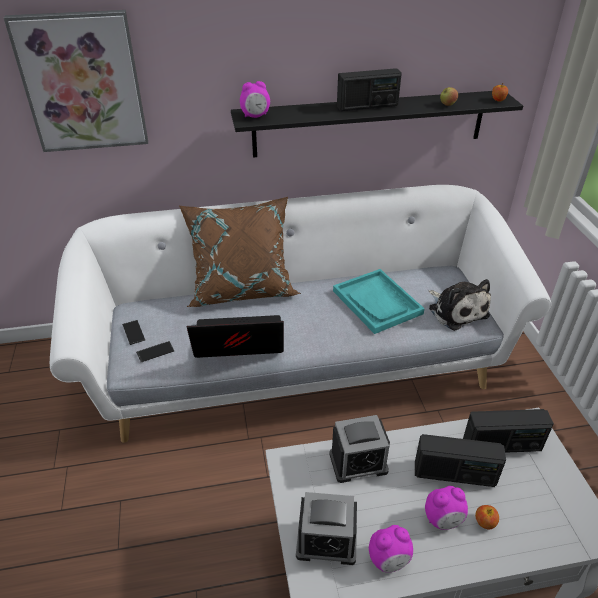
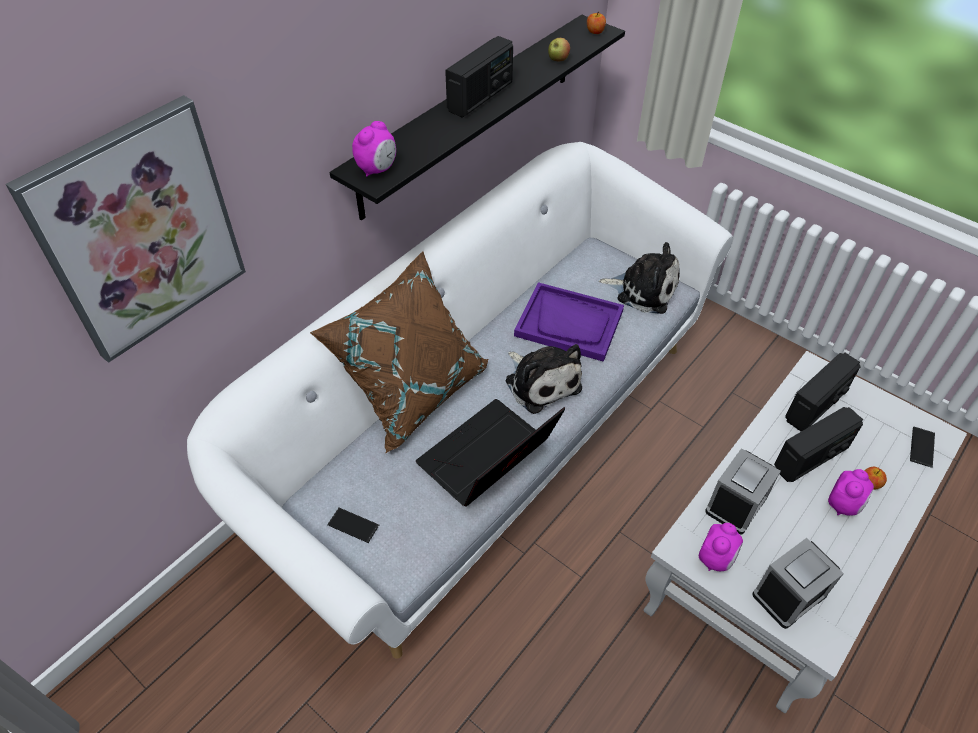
camera: 40 degrees left, 10 degrees up
(155, 352) = (408, 530): phone -> phone (922, 447)
(319, 323) = (541, 382): none -> plush toy
(377, 302) = (569, 323): turquoise tray -> purple tray
(389, 560) = (844, 571): alarm clock -> alarm clock (715, 558)

